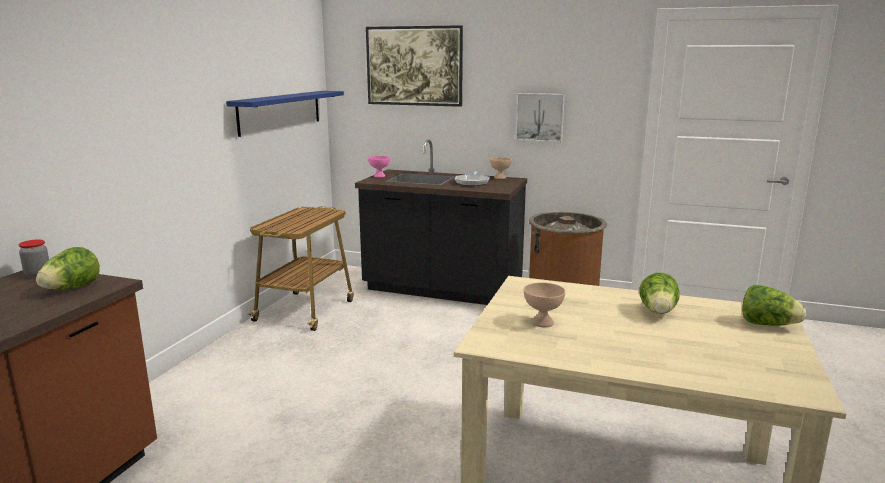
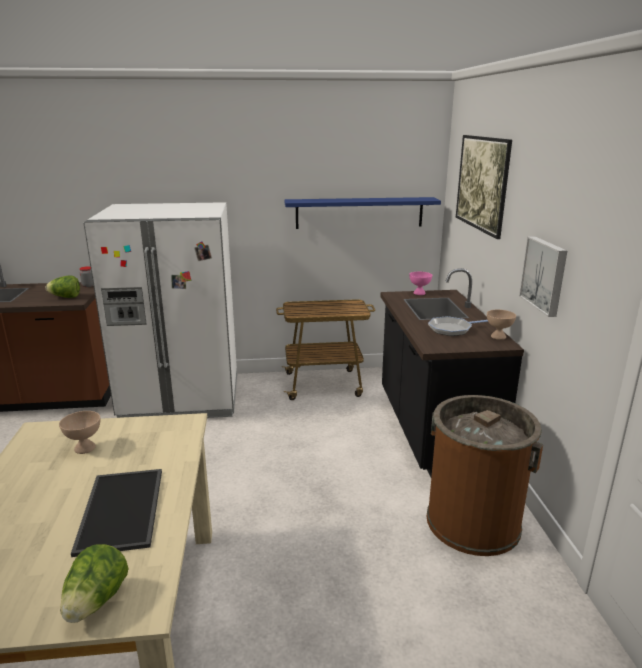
camera: 65 degrees right, 5 degrees up
(214, 391) = (181, 398): none -> white fridge
(658, 312) = (123, 510): lettuce -> tray

